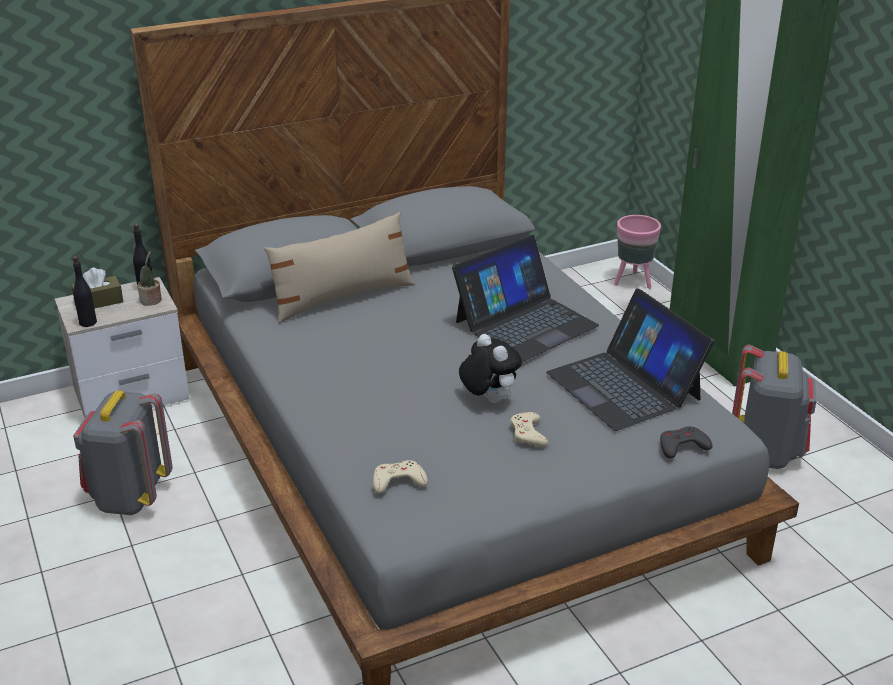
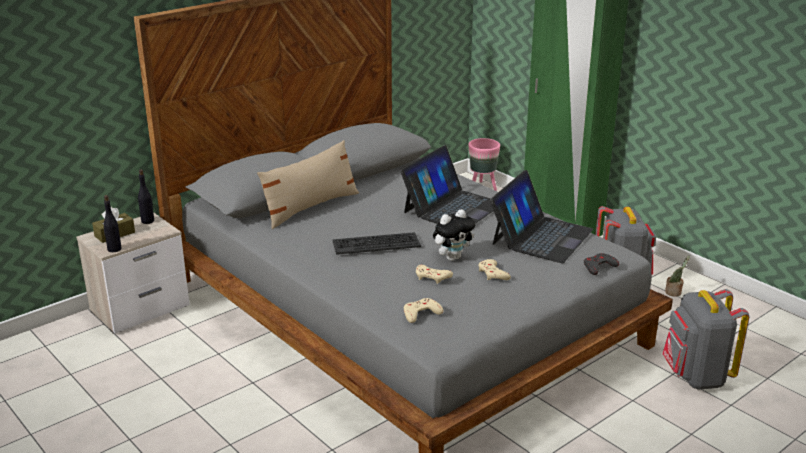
camera: 15 degrees left, 5 degrees down
(129, 497) = (175, 378): grey backpack -> grey backpack (696, 377)
(151, 301) = (157, 229): potted plant -> potted plant (674, 292)
(395, 365) = (376, 244): none -> keyboard
(441, 427) = (432, 277): none -> beige game controller
(488, 400) = (453, 257): plush toy -> plush toy turned 105 degrees clockwise
(624, 385) = (541, 236): laptop -> laptop turned 105 degrees counterclockwise

